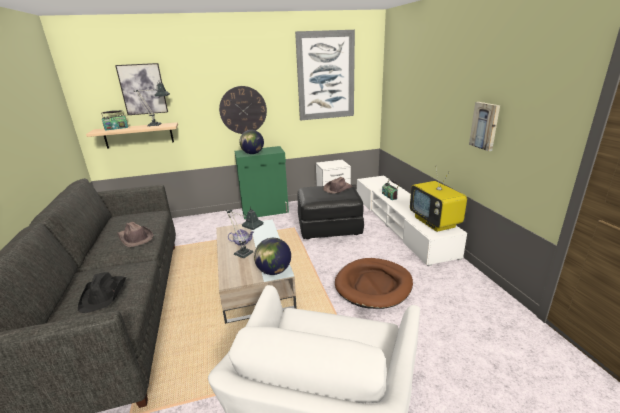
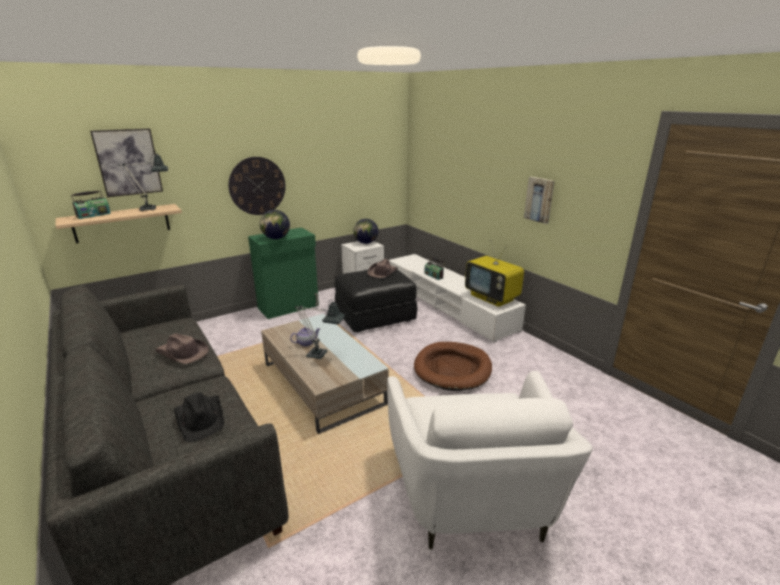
camera: 20 degrees left, 0 degrees up
(273, 271) = (364, 367): globe -> globe (366, 243)
(326, 76) = (350, 144): picture -> none

